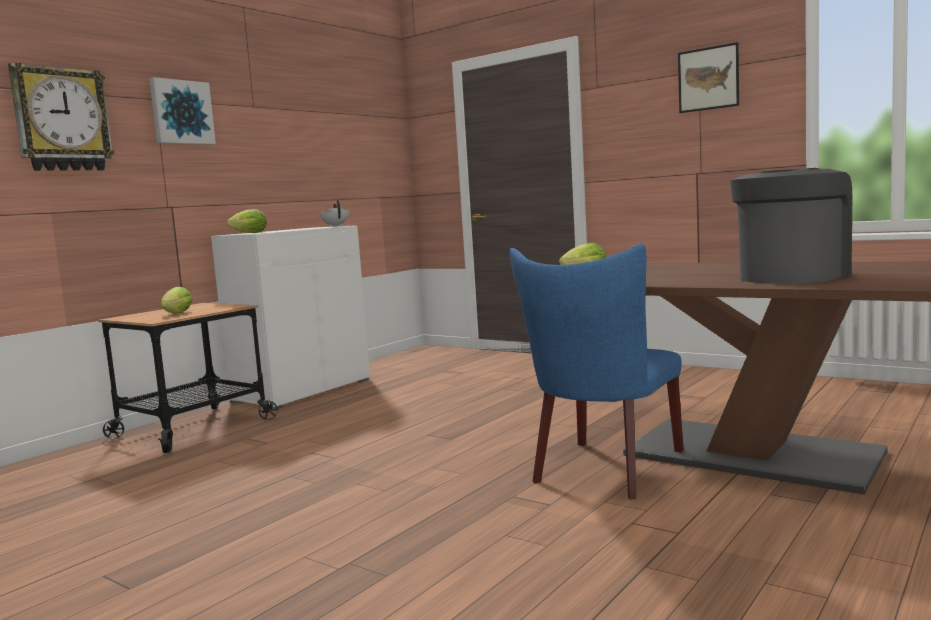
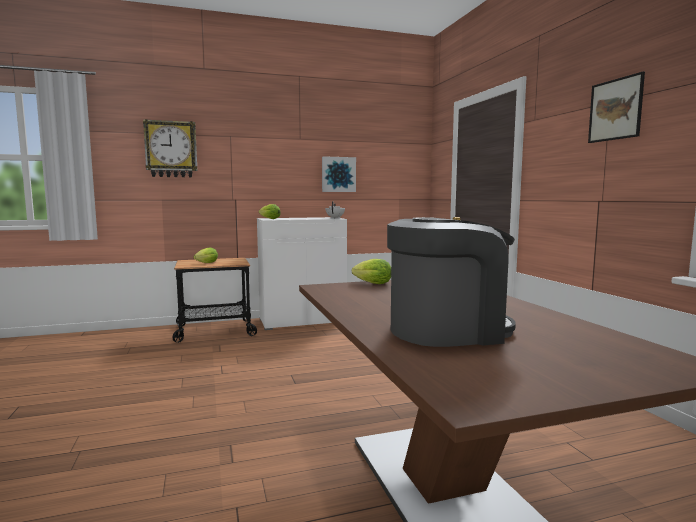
camera: 35 degrees right, 0 degrees up
(181, 112) = (246, 143): picture -> picture (338, 174)
(603, 472) = (313, 451): blue chair -> none

